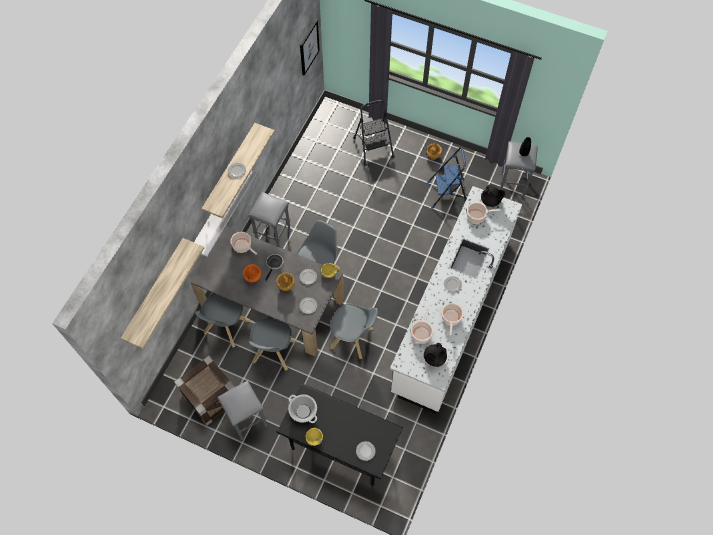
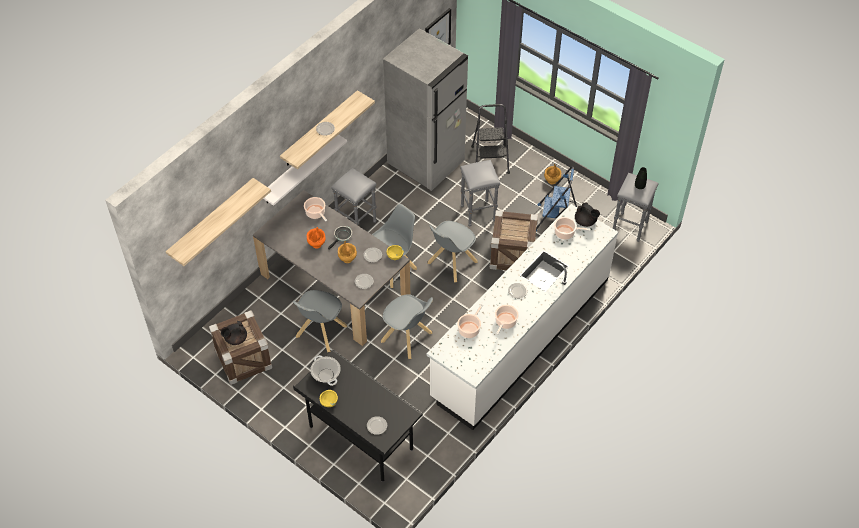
camera: 15 degrees right, 10 degrees down
(226, 327) = (279, 298): grey chair -> grey chair (451, 263)
(248, 419) = (274, 389): grey stool -> grey stool (478, 212)
(317, 161) = (426, 161): none -> grey fridge
(420, 235) = (512, 254): none -> crate
(434, 358) = (475, 355): black teapot -> black teapot (235, 339)

